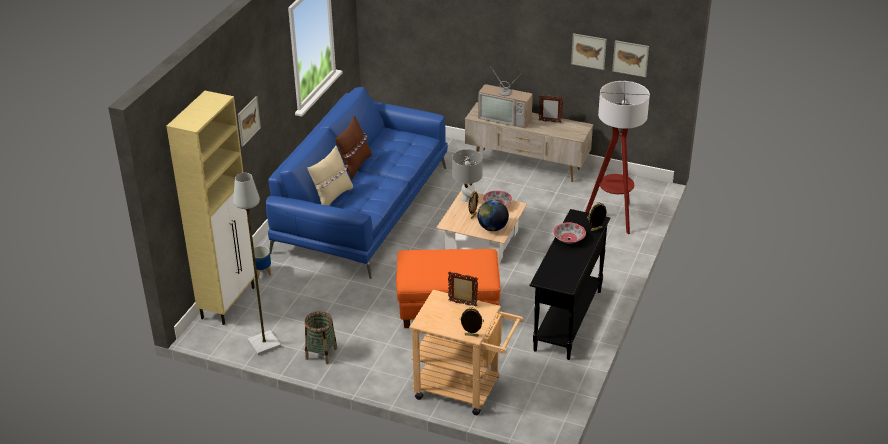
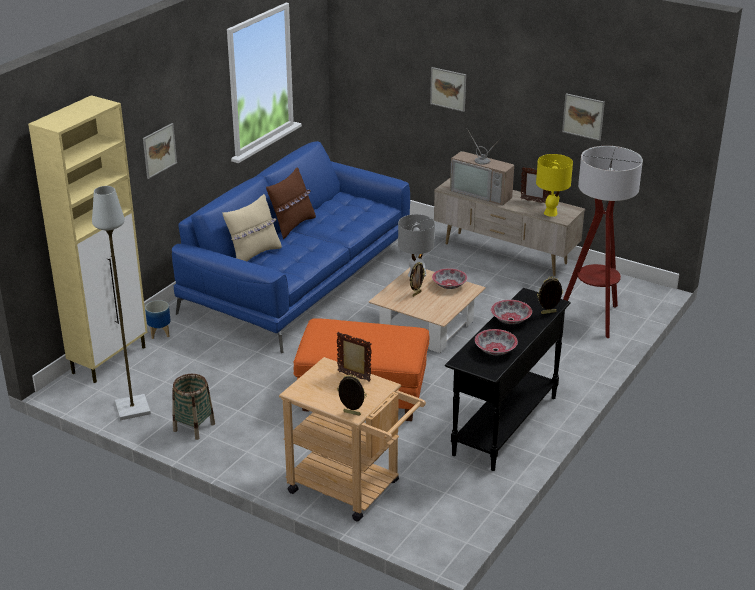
camera: 10 degrees right, 5 degrees down
(492, 228) = (435, 308): globe -> none
(565, 267) = (495, 350): none -> bowl
(567, 131) = (551, 213): none -> yellow table lamp
(630, 58) = (632, 127): picture -> picture (448, 89)

